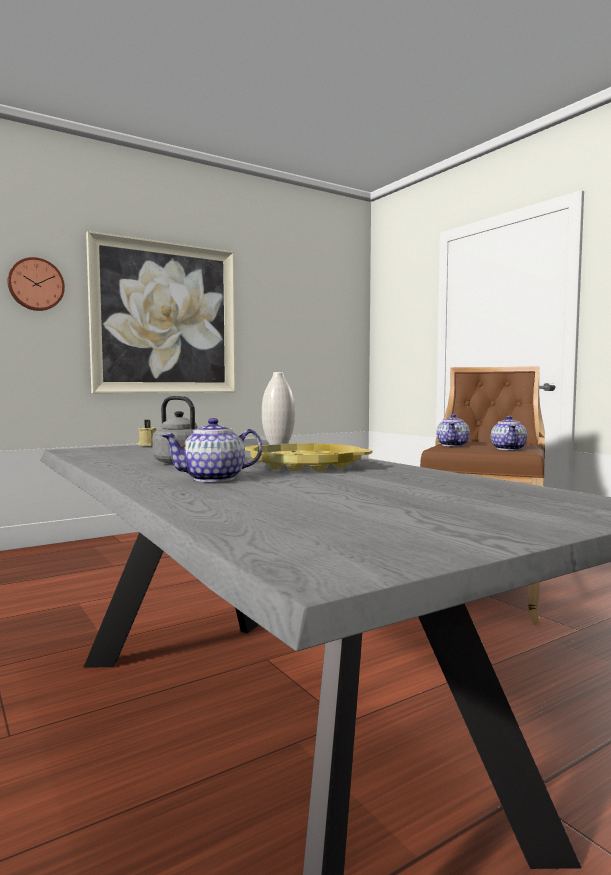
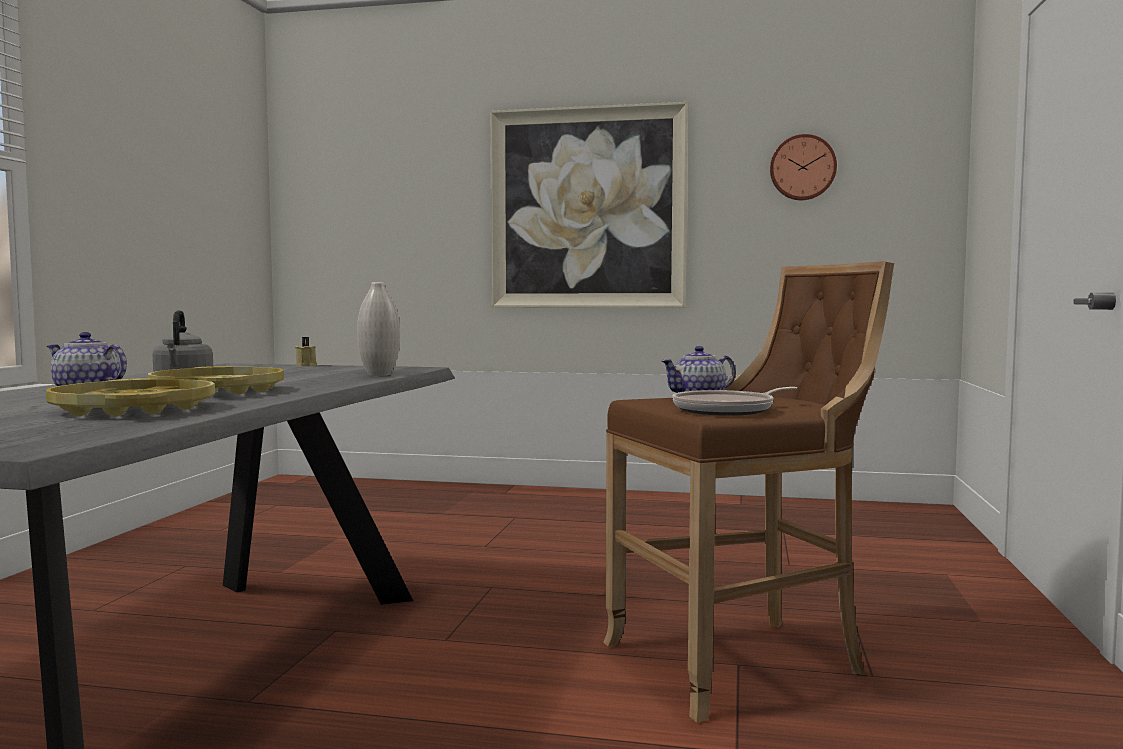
camera: 45 degrees right, 0 degrees up
(36, 284) = (438, 182): wall clock -> wall clock (802, 168)
(403, 482) = (134, 409): none -> yellow tray
(508, 449) = (727, 410): teapot -> frying pan

